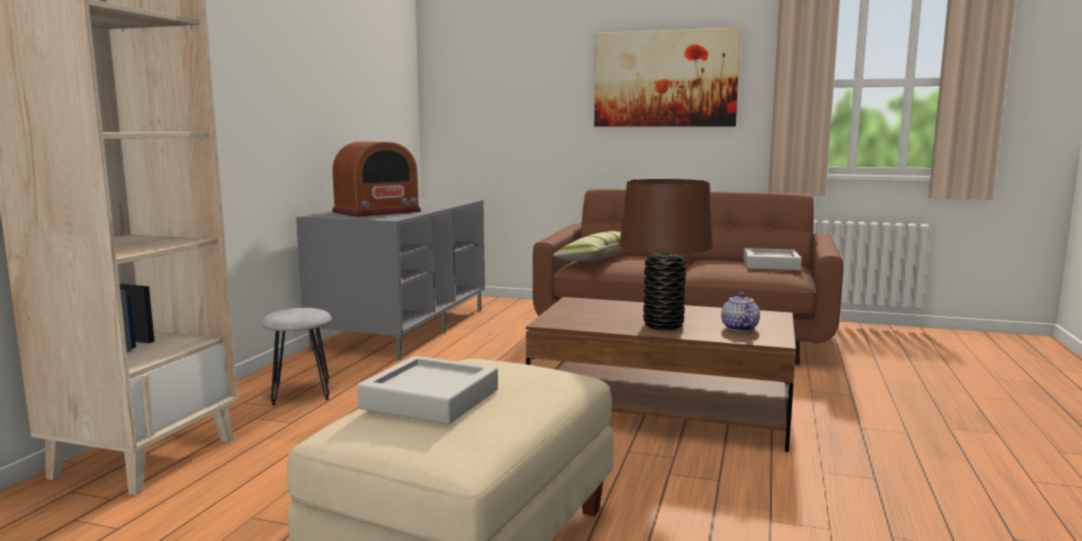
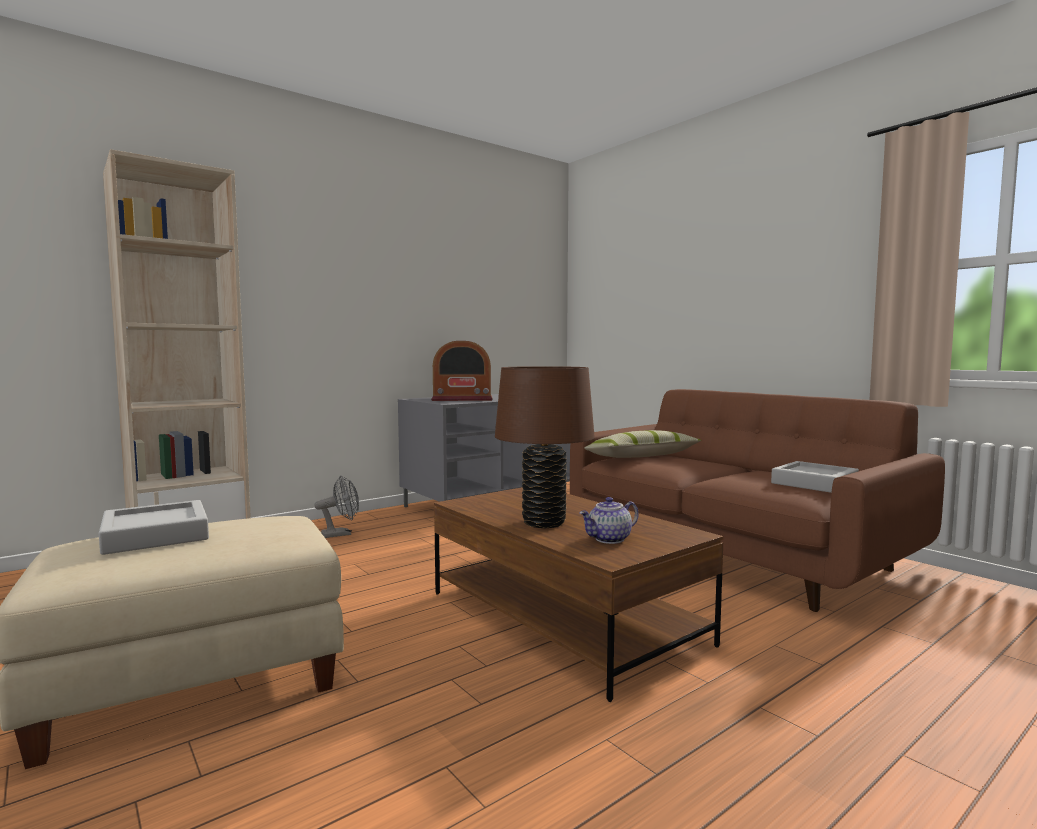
camera: 35 degrees right, 5 degrees down
(300, 393) = (341, 534): grey stool -> grey fan
(665, 79) = (763, 275): picture -> none
(738, 328) = (609, 539): teapot -> teapot turned 150 degrees counterclockwise

